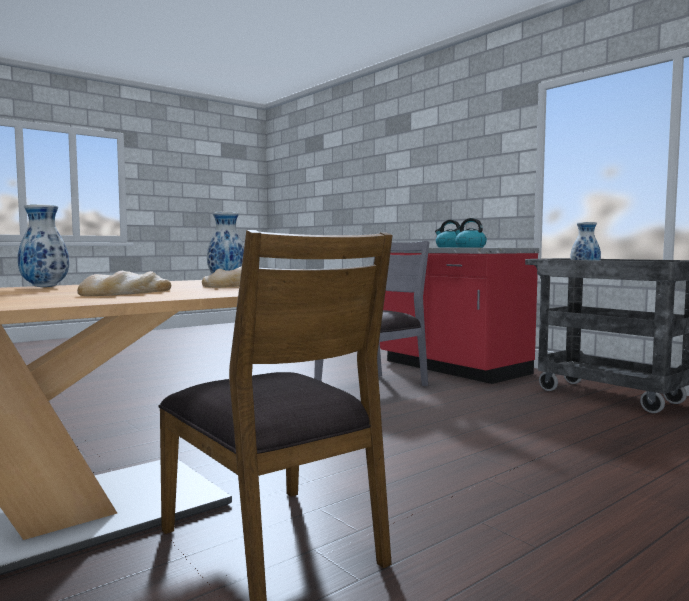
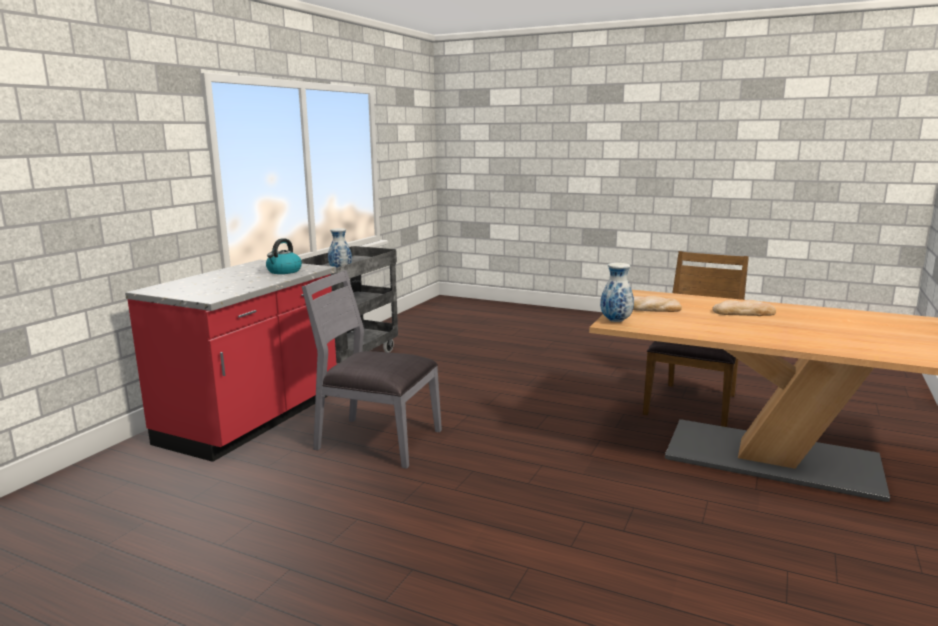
camera: 115 degrees left, 10 degrees up
(46, 287) = (767, 340): vase -> none
(449, 247) = (243, 278): kettle -> none

